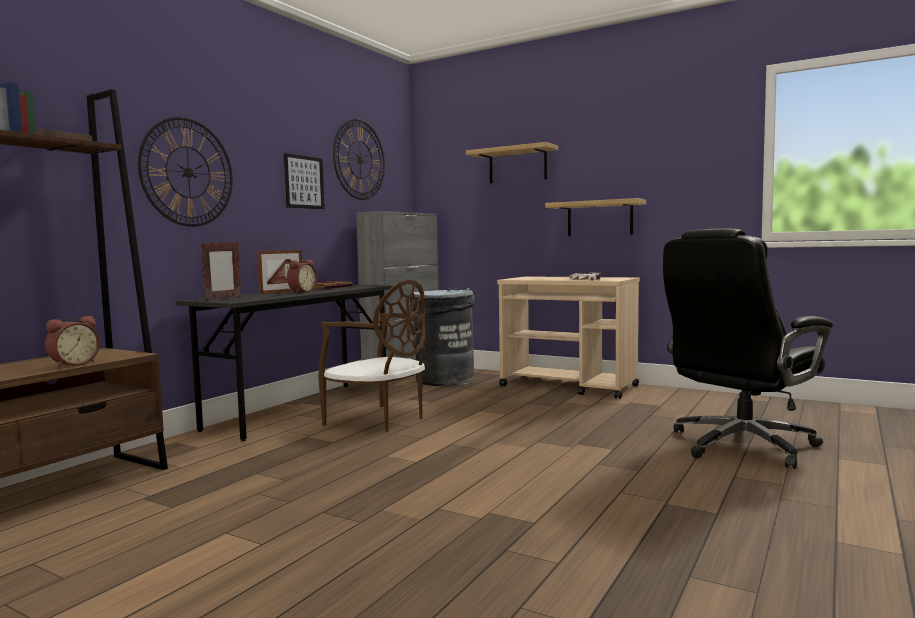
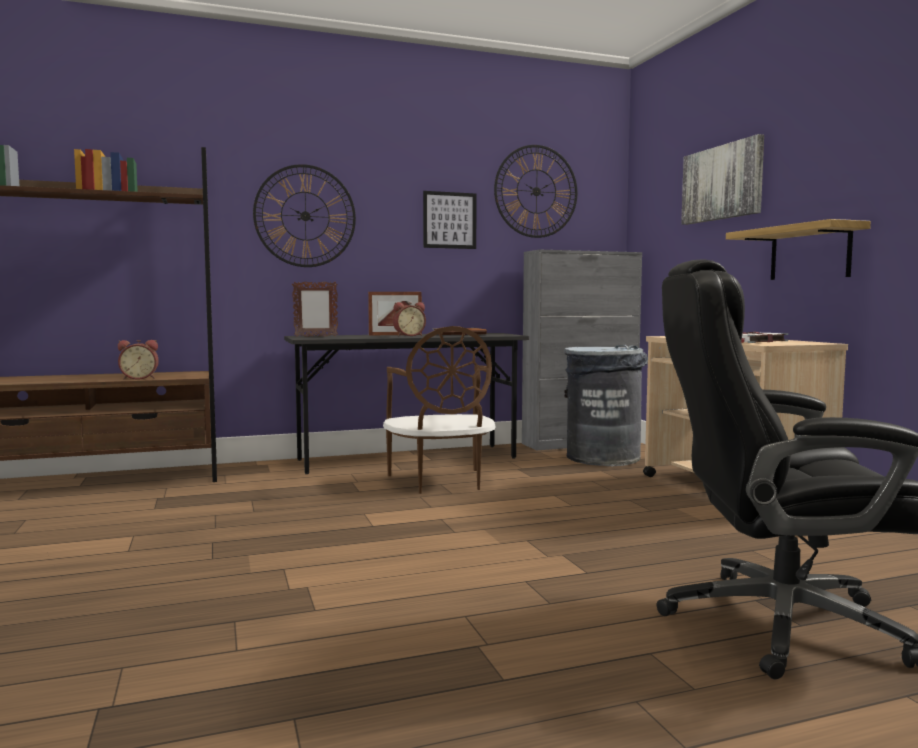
camera: 40 degrees right, 0 degrees up
(517, 165) = (722, 183): shelf -> picture

